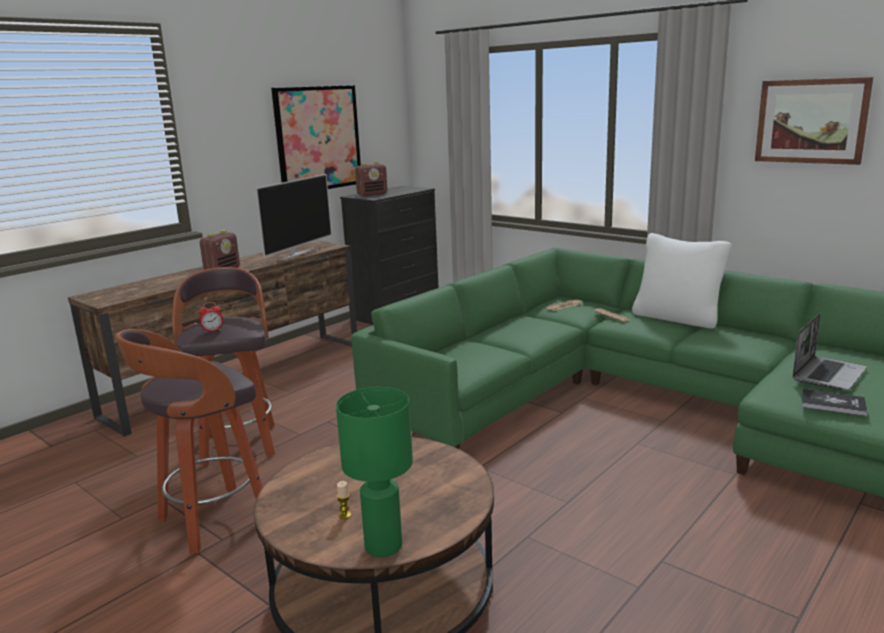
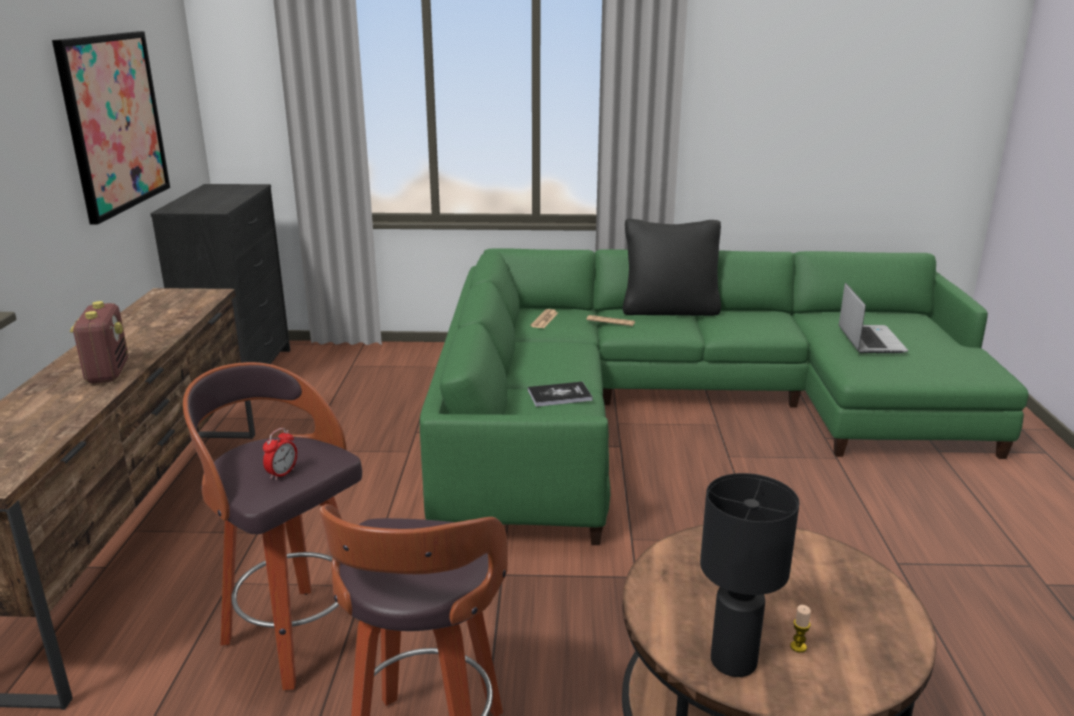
camera: 40 degrees left, 5 degrees up
(296, 505) = (732, 662): none -> black table lamp
(297, 254) = (177, 317): television -> none
(372, 194) = (198, 204): radio -> none
(382, 546) = (887, 659): green table lamp -> none
(677, 318) = (669, 310): white pillow -> black pillow
(811, 121) = (763, 86): picture -> none
(833, 403) = (911, 367): book -> book (559, 395)

